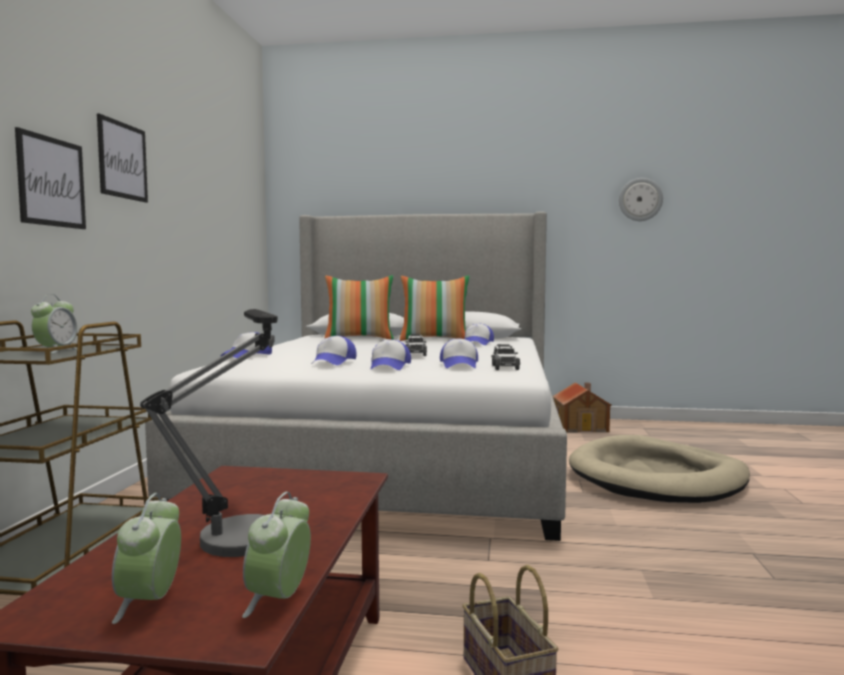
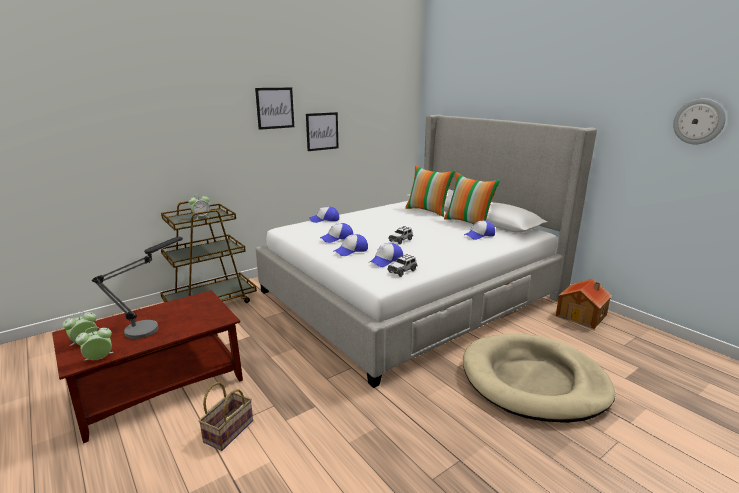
camera: 45 degrees right, 15 degrees up
(51, 182) = (225, 131): picture -> picture (322, 131)

